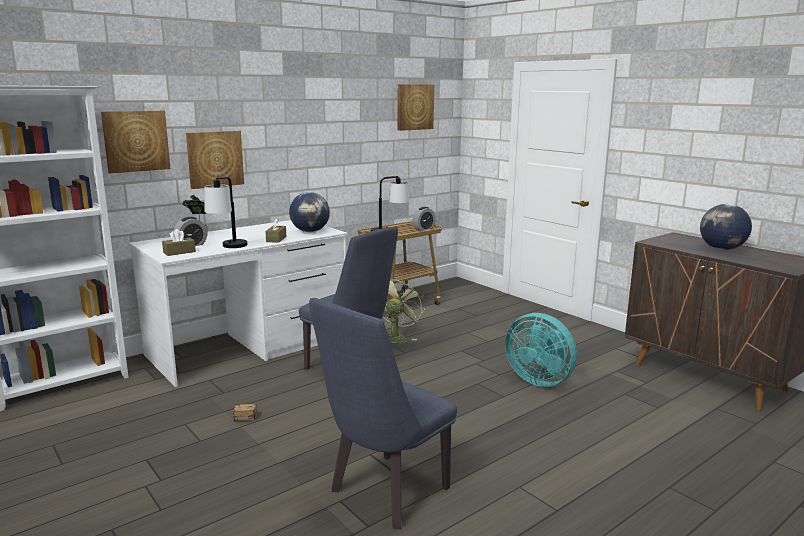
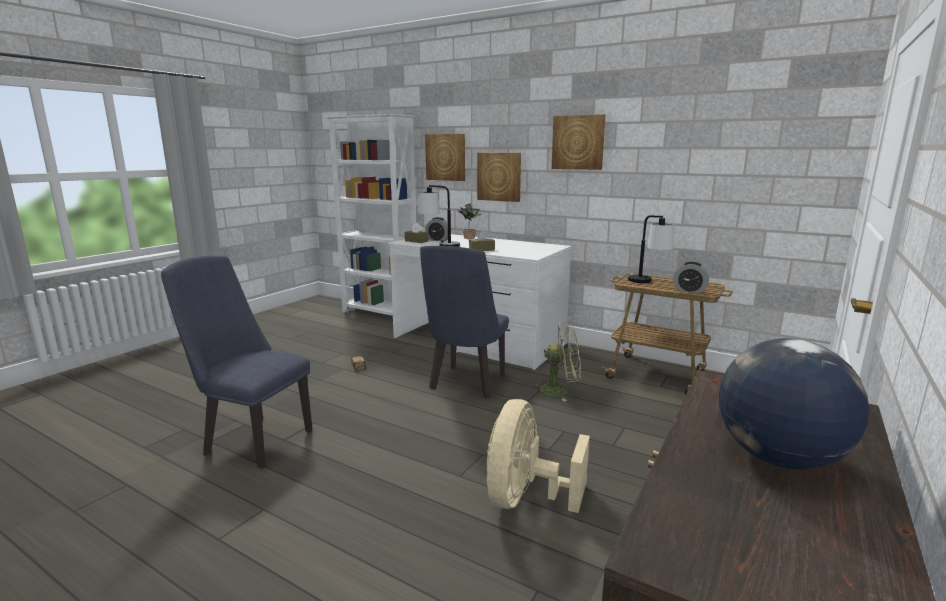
camera: 70 degrees right, 0 degrees up
(310, 231) = (522, 252): globe -> none
(414, 107) = (758, 130): picture -> picture (578, 142)
(539, 380) = (525, 498): turquoise fan -> beige fan

